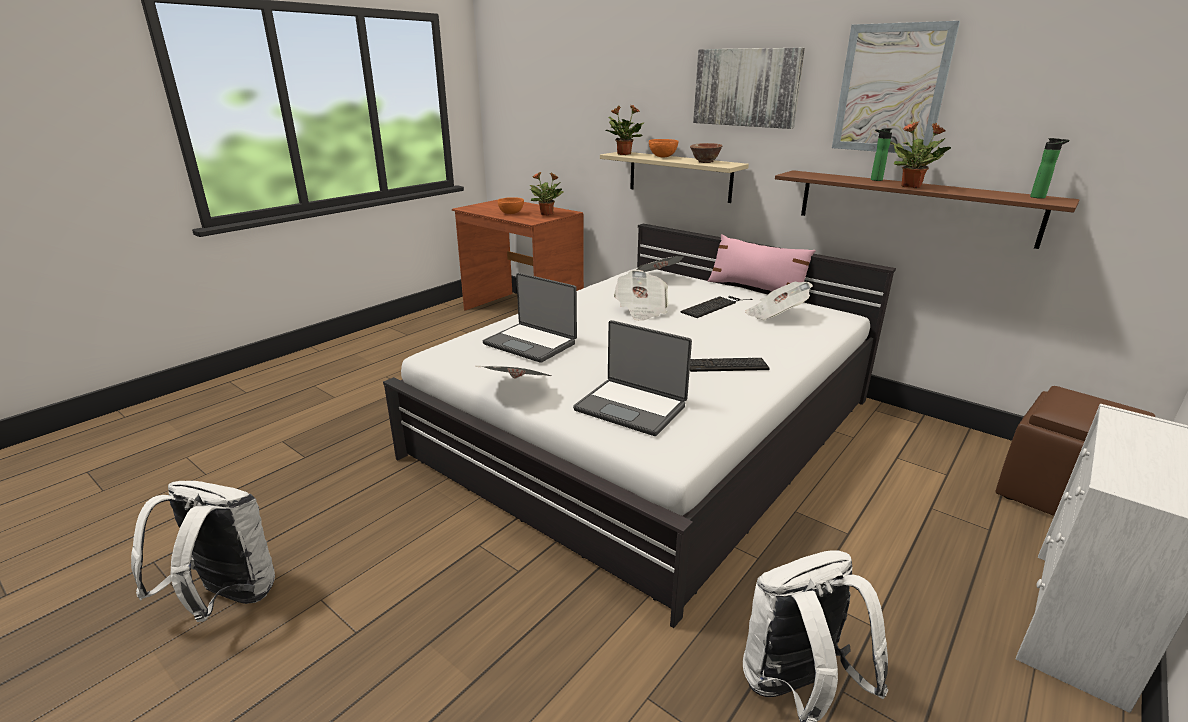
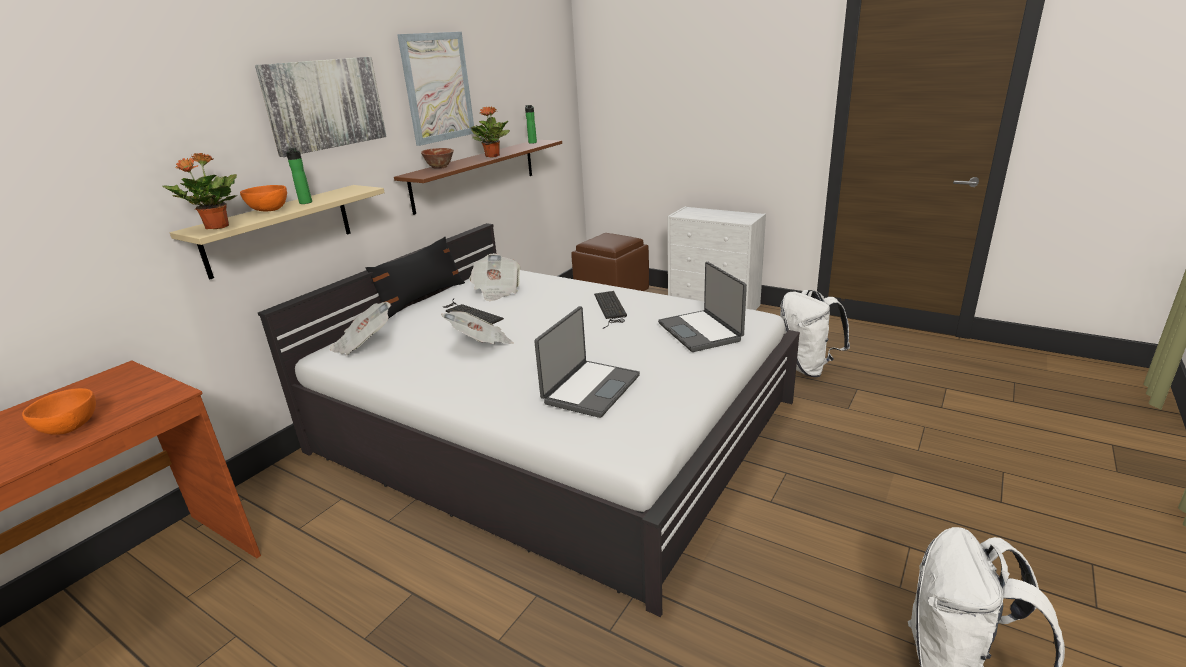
camera: 95 degrees left, 0 degrees up
(518, 389) = (697, 381): newspaper -> none
(547, 214) = (120, 388): potted plant -> none
(631, 407) = (701, 332): laptop -> laptop turned 135 degrees clockwise
(705, 162) = (334, 195): bowl -> bowl (440, 167)
(756, 289) = (422, 298): pink pillow -> black pillow
(874, 180) = (460, 161): bottle -> bottle (305, 203)

